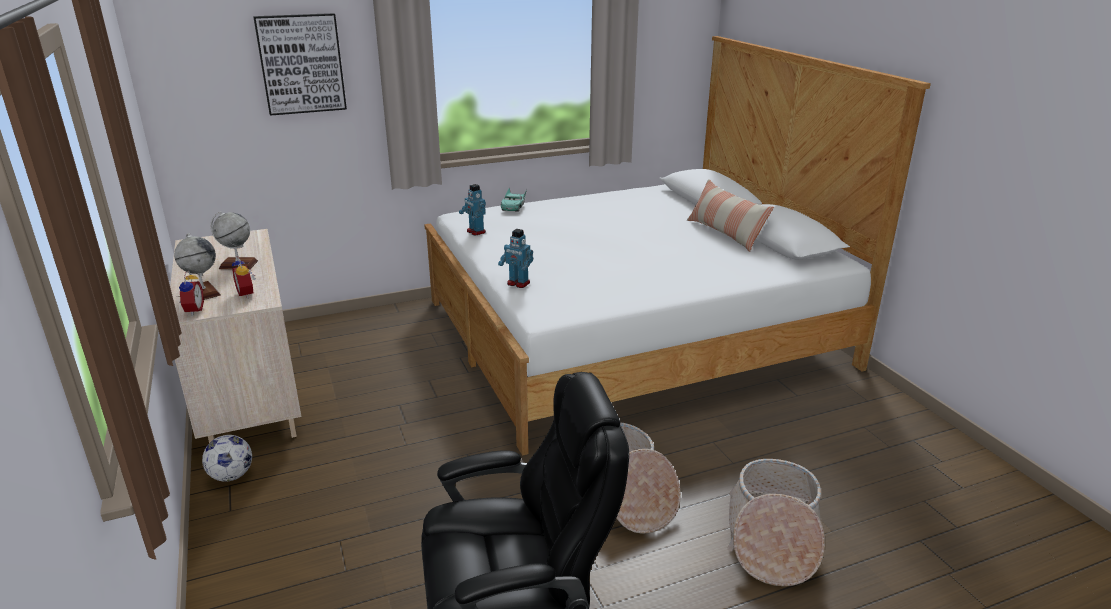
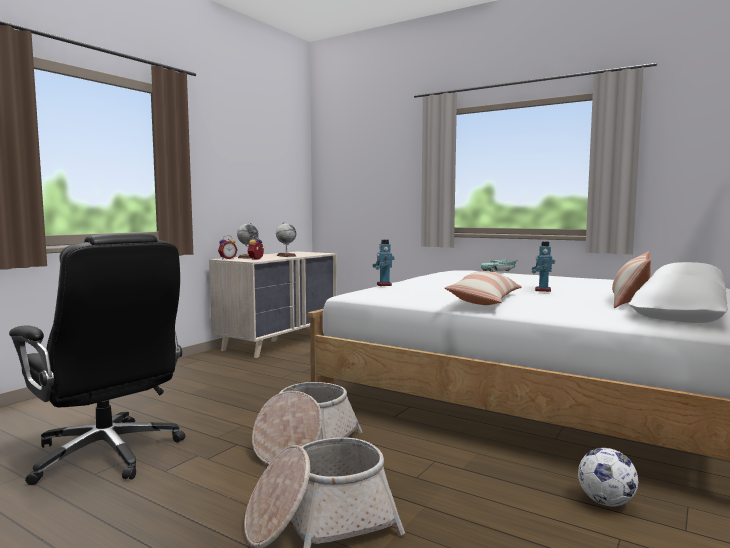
camera: 55 degrees right, 20 degrees down
(232, 476) = (208, 358): football -> football (606, 502)
(301, 64) = (385, 160): picture -> none
(475, 232) = (438, 273): toy robot -> toy robot (542, 290)
(665, 277) = (485, 300): none -> pillow

